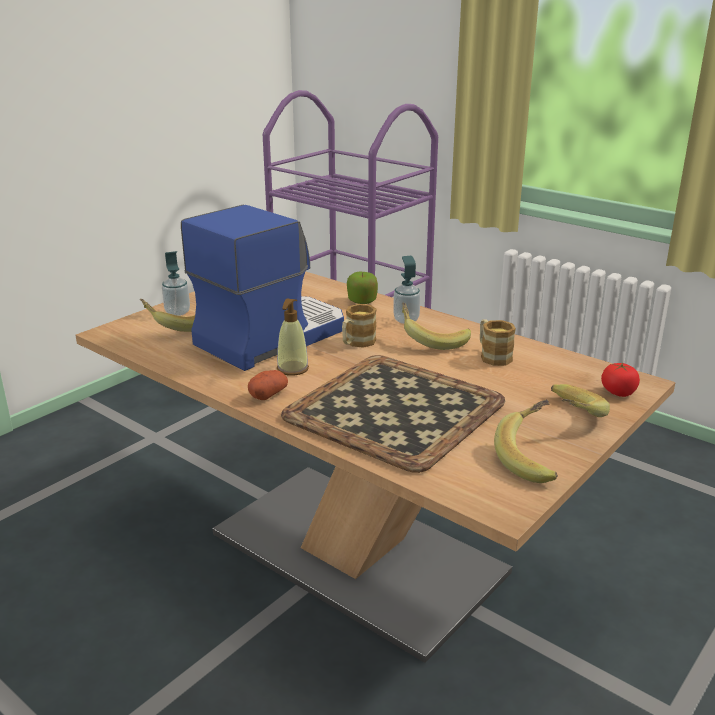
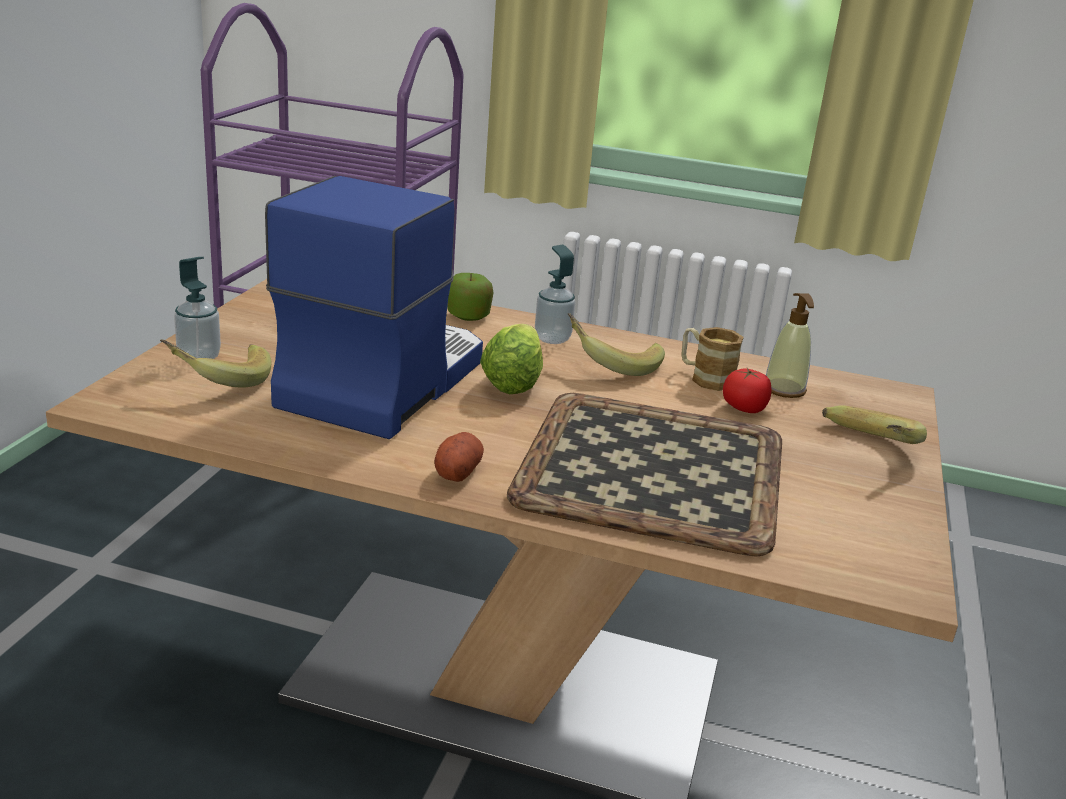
camera: 25 degrees left, 0 degrees up
(292, 369) = (458, 427): soap dispenser -> soap dispenser (784, 389)
(357, 343) = (515, 378): mug -> lettuce
(533, 458) = (877, 511): banana -> none
(618, 392) = (889, 409): tomato -> tomato (744, 408)

